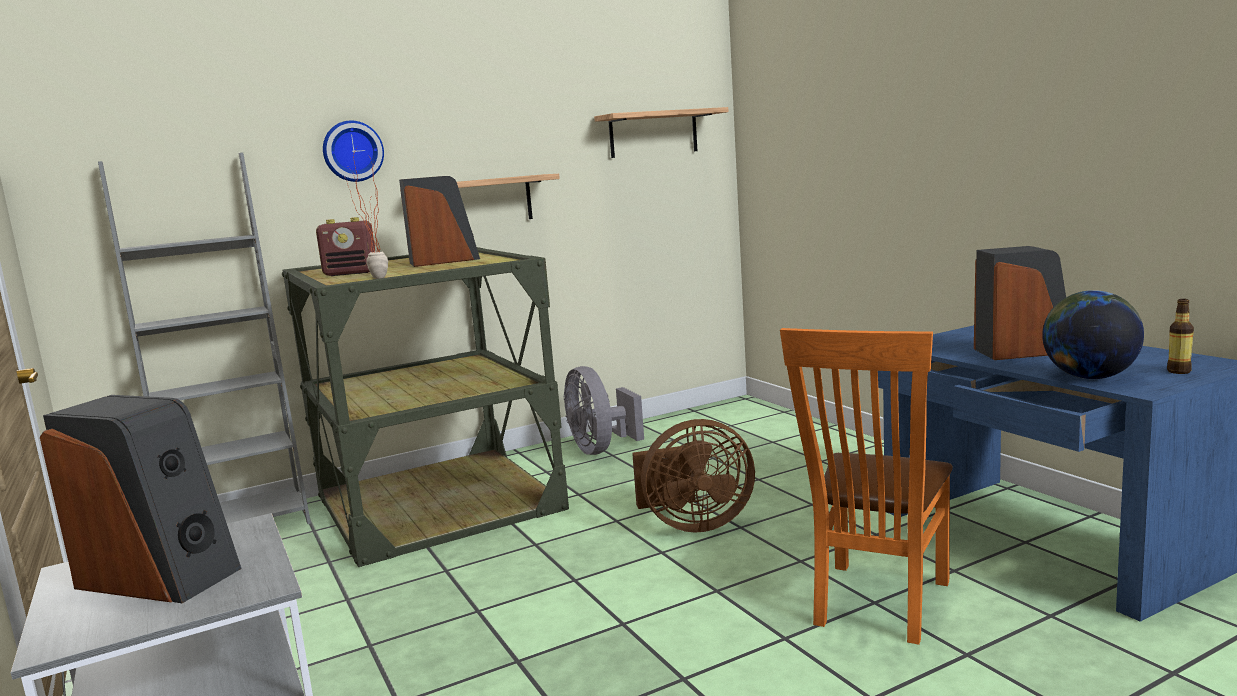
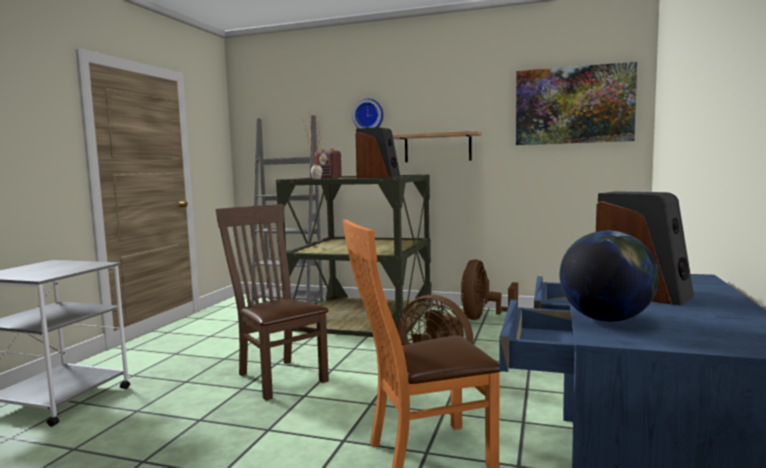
camera: 45 degrees right, 5 degrees down
(160, 576) = (47, 268): speaker -> none
(526, 622) = (278, 376): none -> brown chair
(600, 449) = (483, 318): grey fan -> brown fan
(653, 134) = (573, 105): shelf -> picture
(1178, 371) = (706, 339): bottle -> none

